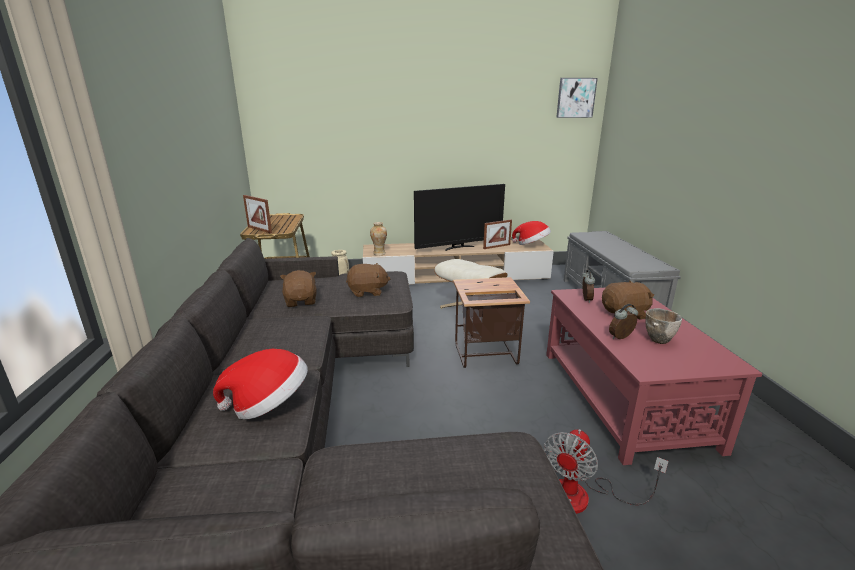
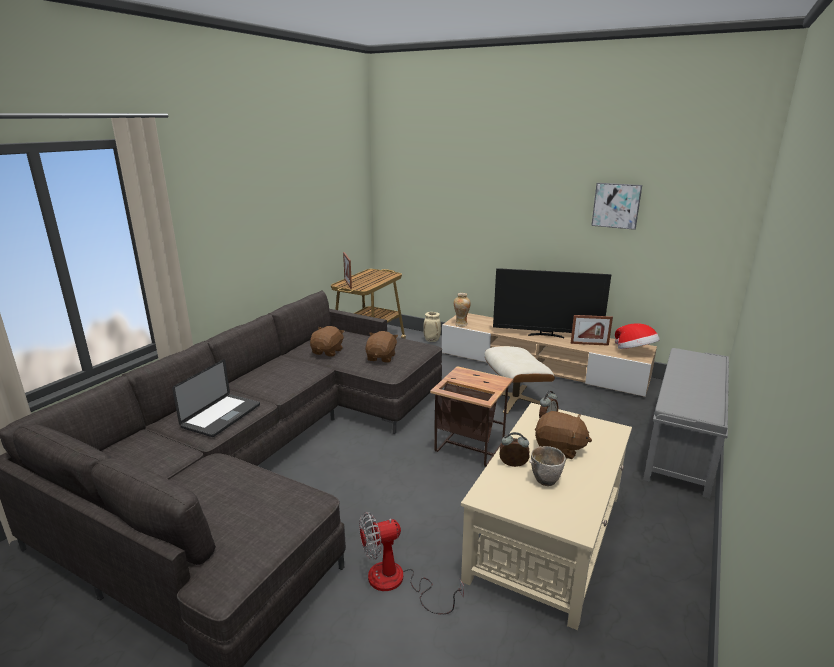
camera: 35 degrees right, 0 degrees up
(269, 405) = (221, 416): hat -> laptop
(367, 292) = (381, 358): brown plush toy -> brown plush toy turned 105 degrees counterclockwise
(575, 98) = (723, 181): picture -> picture (616, 205)
(623, 396) = (547, 534): red coffee table -> beige coffee table

